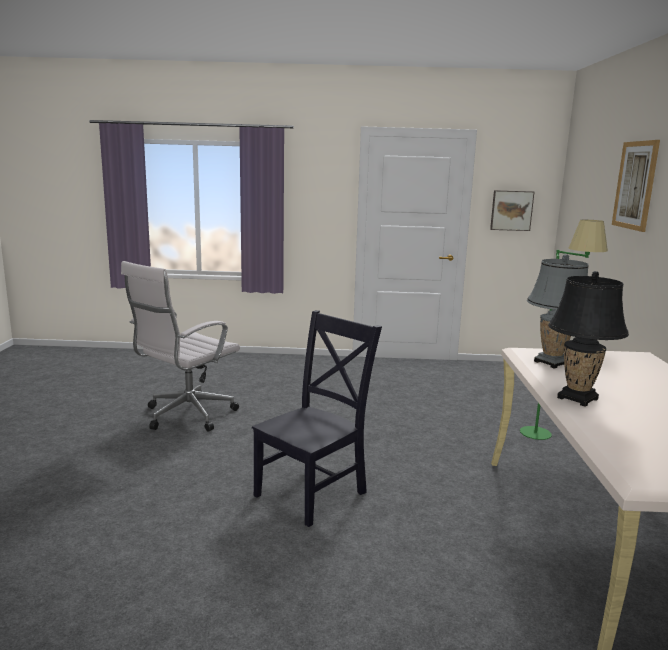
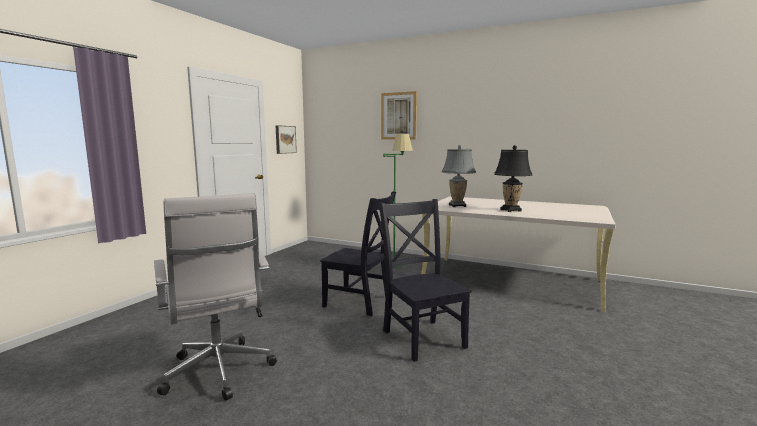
camera: 65 degrees left, 5 degrees down
(372, 438) = (360, 302): none -> black chair

